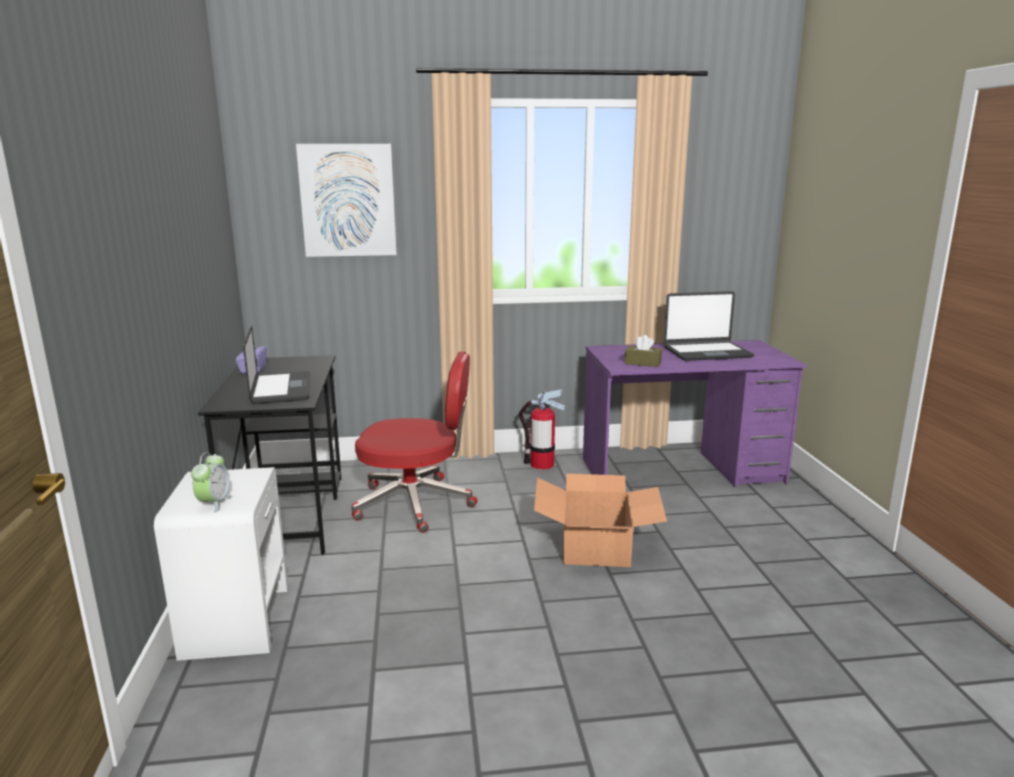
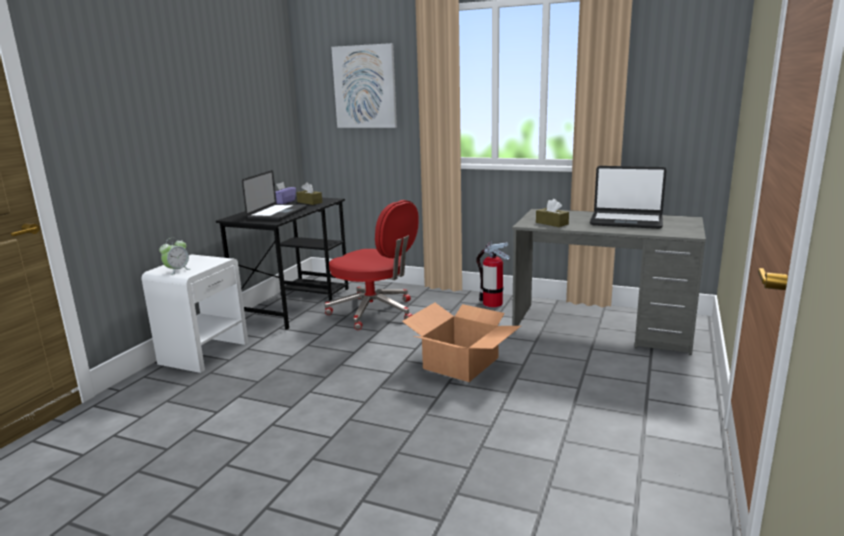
camera: 30 degrees right, 0 degrees up
(295, 366) = (309, 202): none -> brown tissue box
(681, 471) = (601, 328): purple desk -> grey desk

